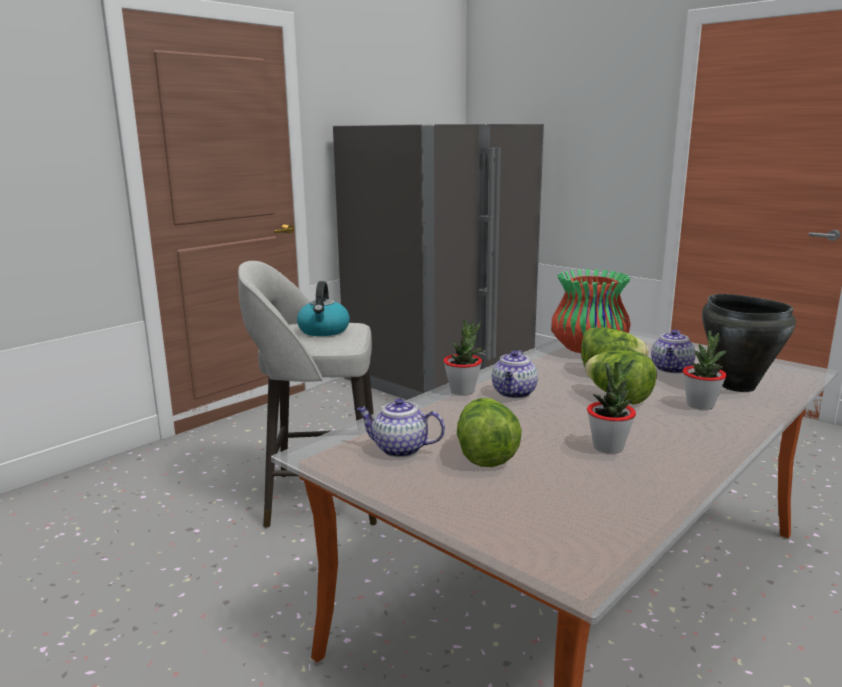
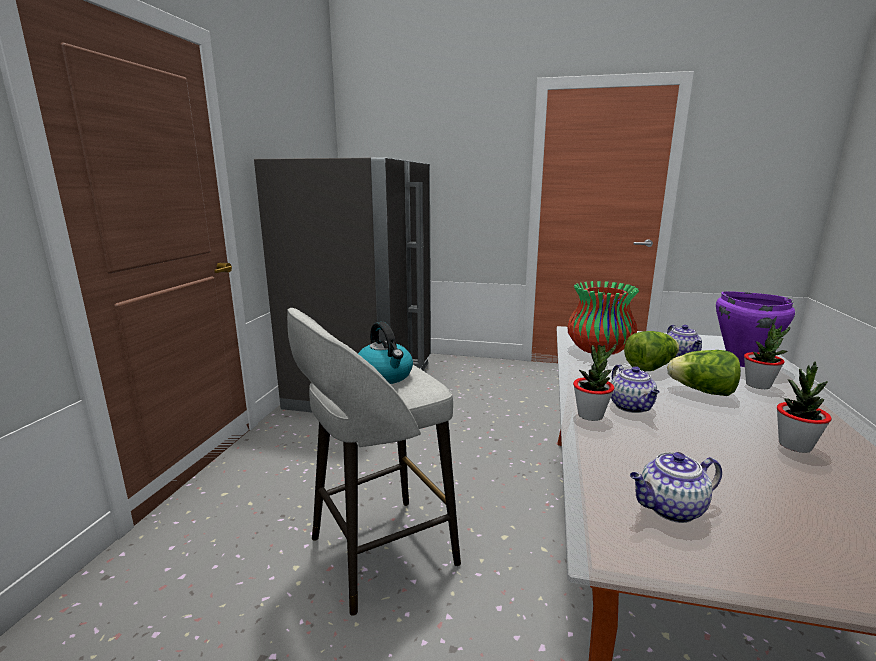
camera: 30 degrees left, 0 degrees up
(484, 455) = (742, 488): lettuce -> none
(737, 386) = (742, 362): black cooking pot -> purple cooking pot

